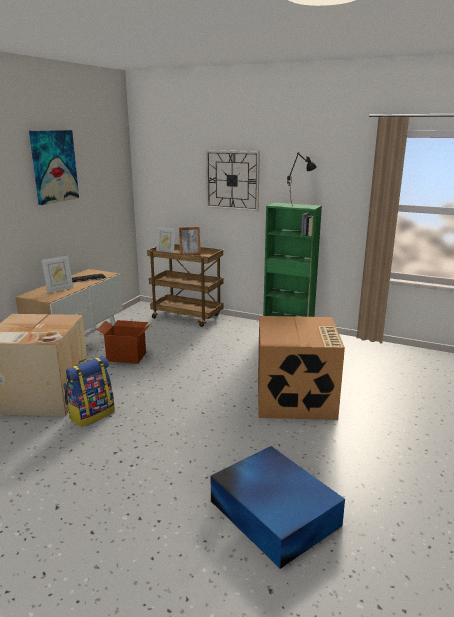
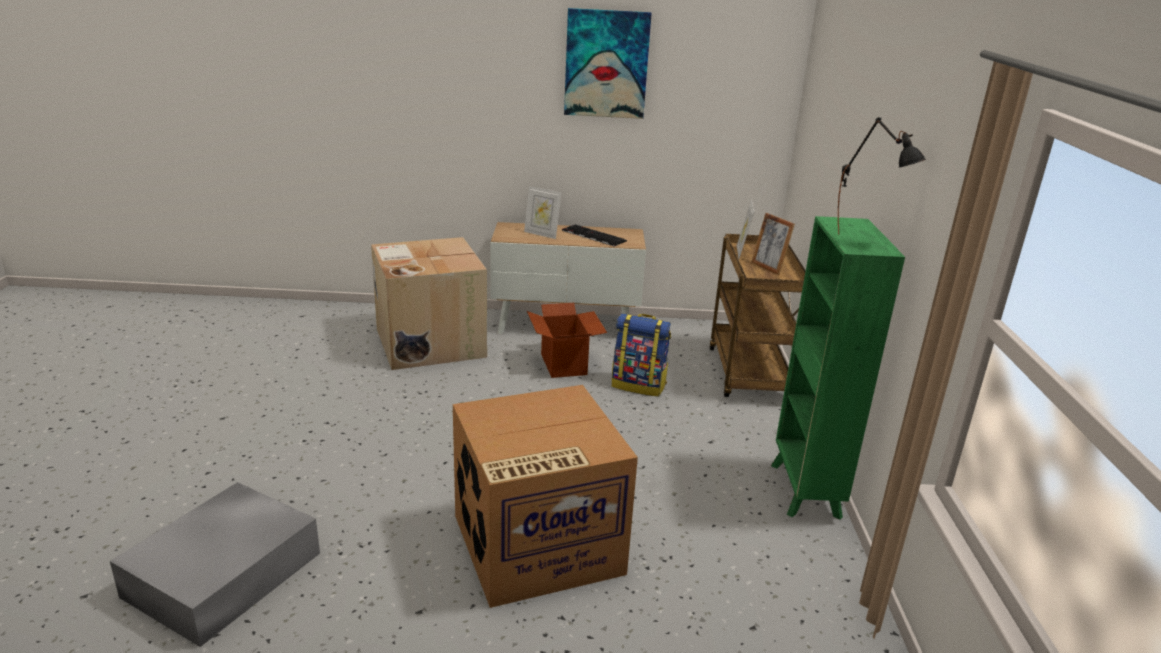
camera: 65 degrees right, 5 degrees up
(92, 414) = (402, 384): backpack -> backpack (639, 385)
(232, 180) = (854, 151): wall clock -> none
(273, 511) = (226, 573): blue storage box -> grey storage box

